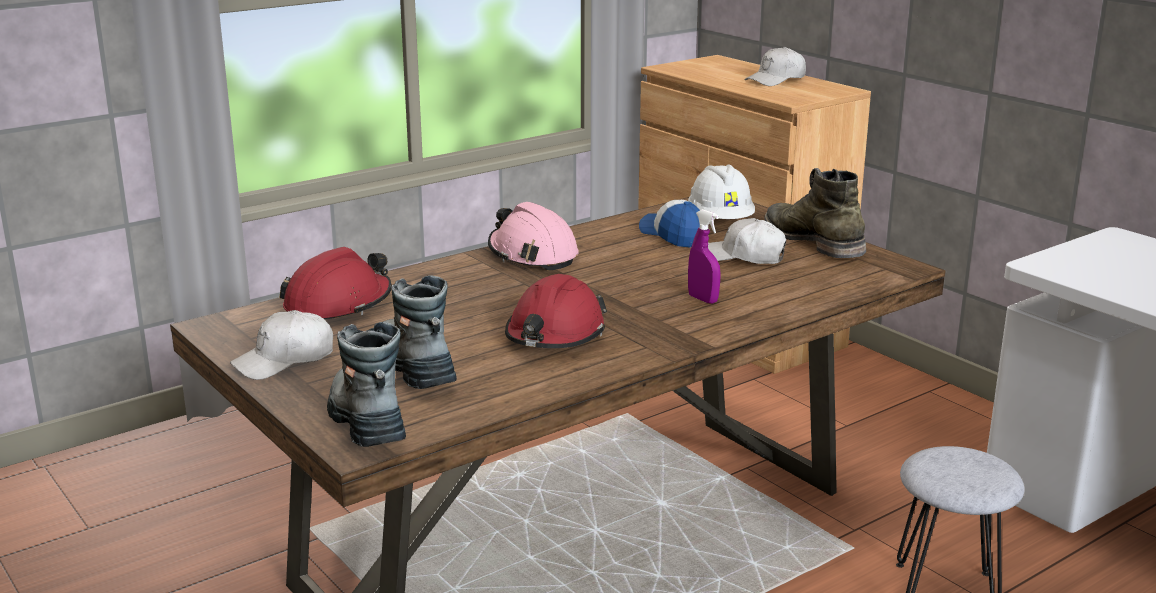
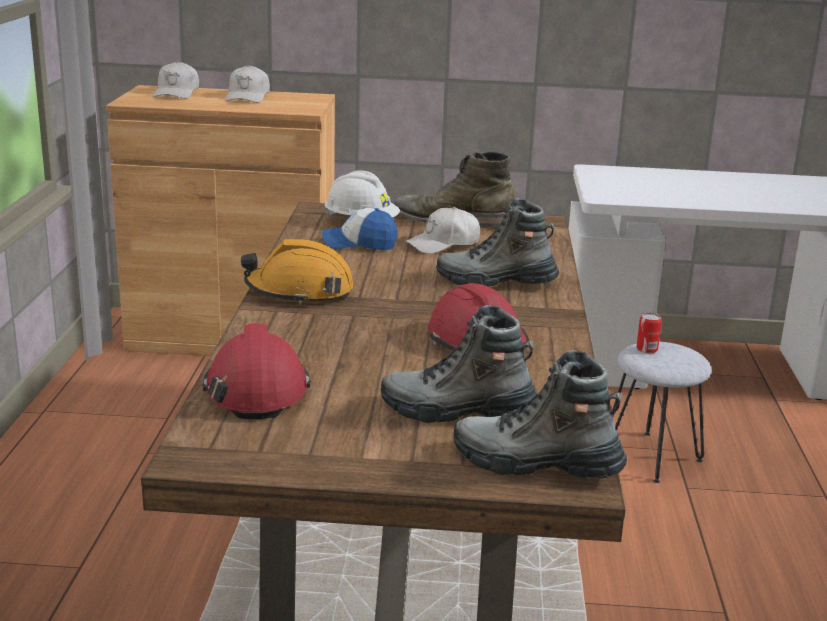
camera: 50 degrees left, 0 degrees up
(285, 360) = (343, 453): white cap -> white cap (177, 93)
(532, 255) = (299, 292): pink hard hat -> orange hard hat
(703, 299) = (496, 281): purple spray bottle -> boot
(954, 455) = (647, 349): none -> can

